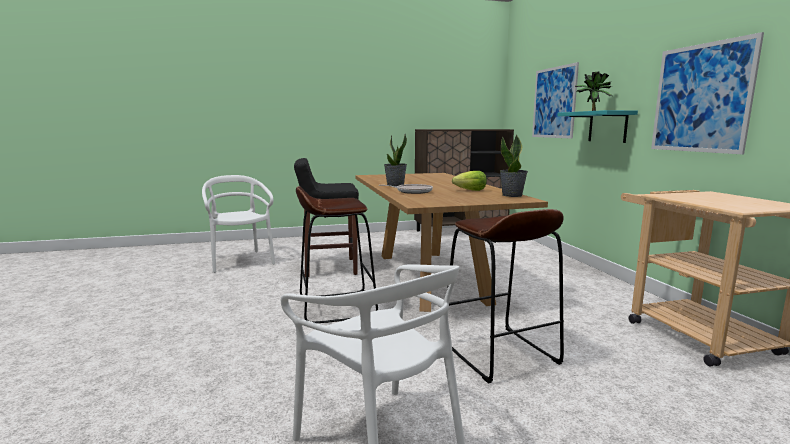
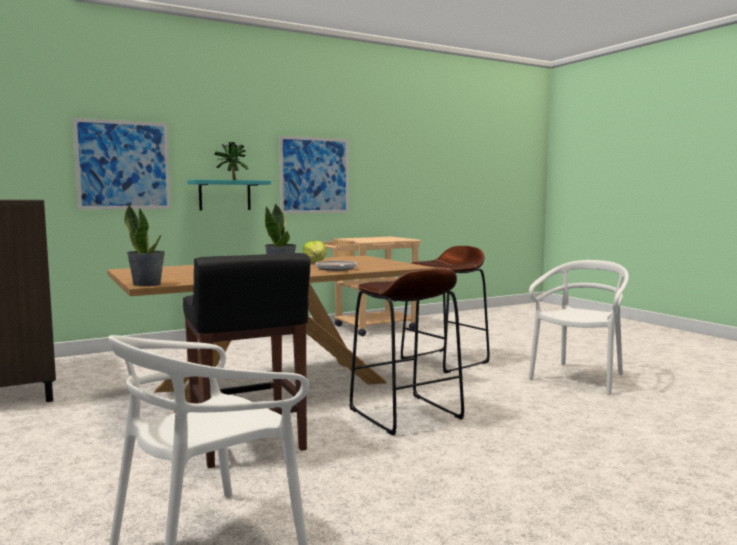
camera: 105 degrees left, 5 degrees down
(512, 195) = (339, 258): potted plant -> potted plant (147, 284)

